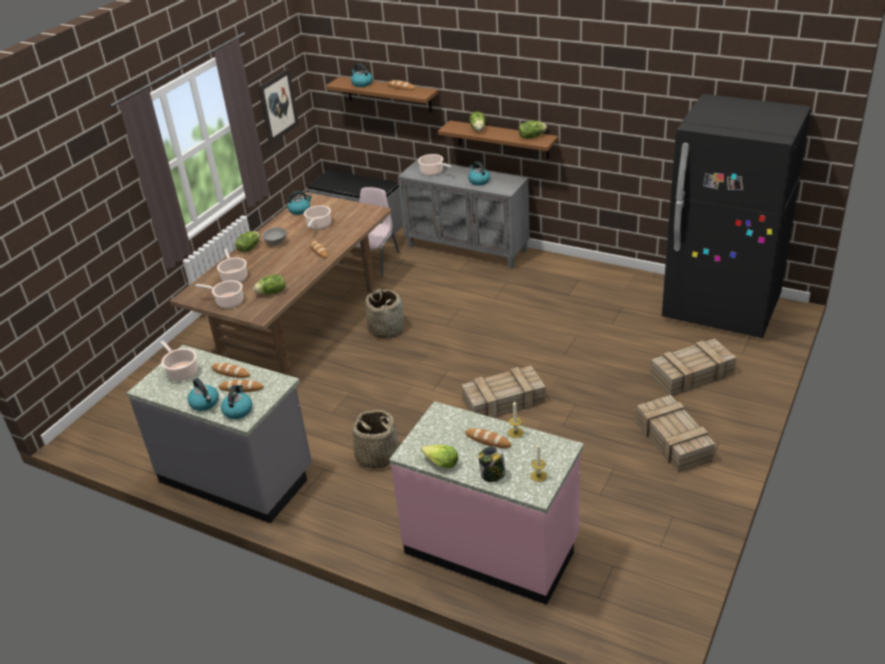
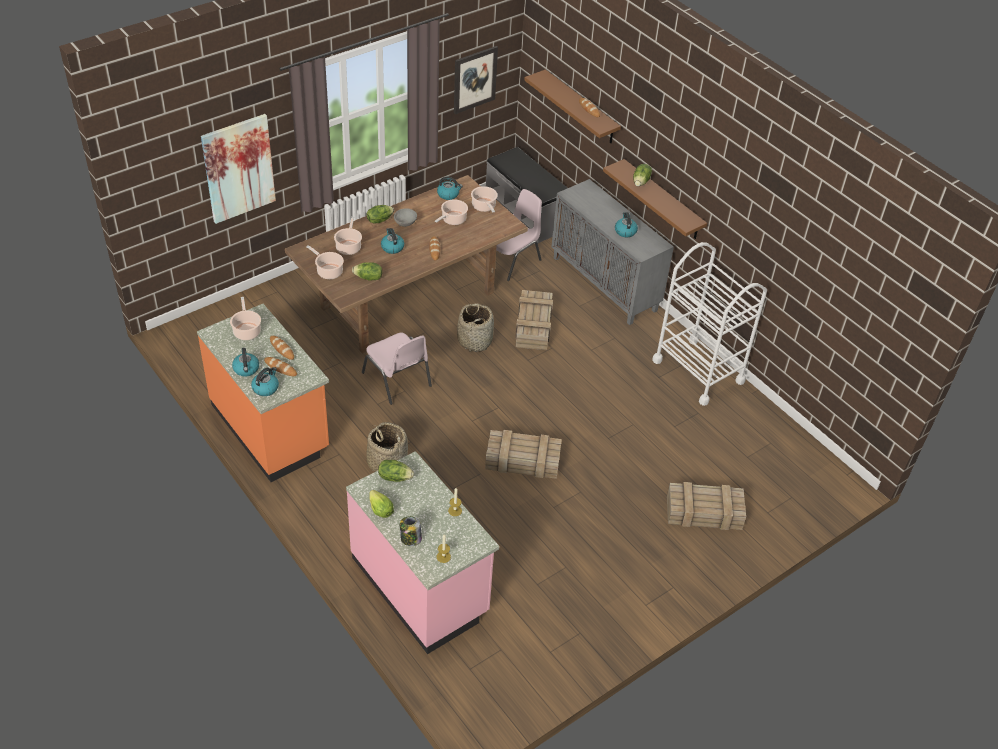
camera: 20 degrees right, 10 degrees up
(94, 232) = (238, 168): none -> picture
(237, 475) = (271, 427): grey counter -> orange counter
(337, 386) = (397, 380): none -> pink chair
(361, 83) = (558, 88): kettle -> kettle (392, 247)
(433, 172) = (591, 202): cooking pot -> cooking pot (484, 207)
(488, 440) = (429, 507): bread -> none
(532, 137) = (682, 214): lettuce -> lettuce (395, 477)
(596, 278) = (698, 371): none -> white cart
(674, 441) = (636, 568): crate -> crate (533, 327)
(721, 309) = (787, 458): black fridge -> none

